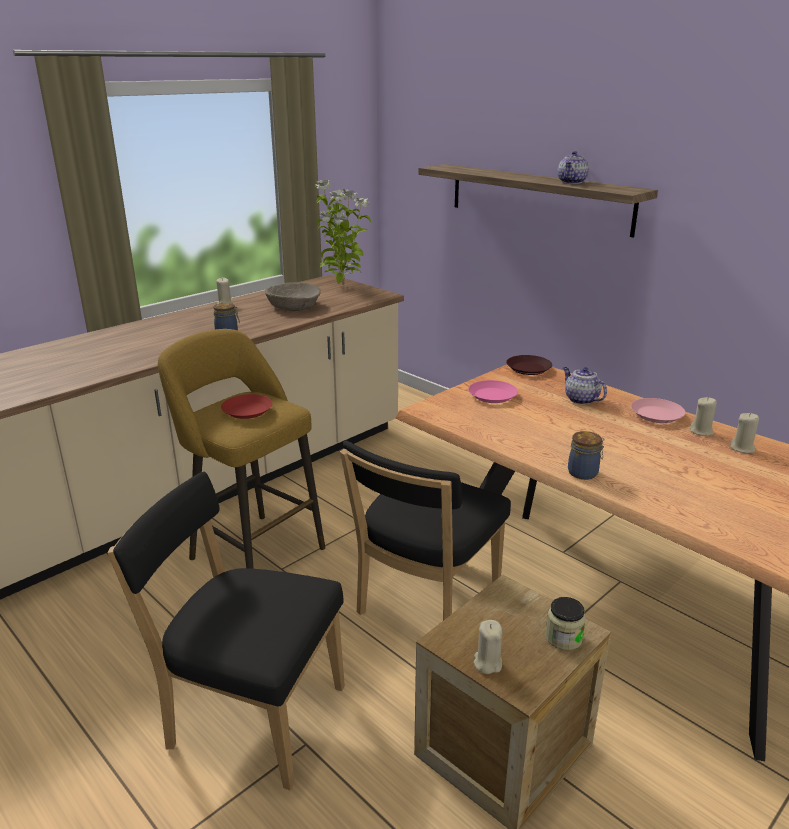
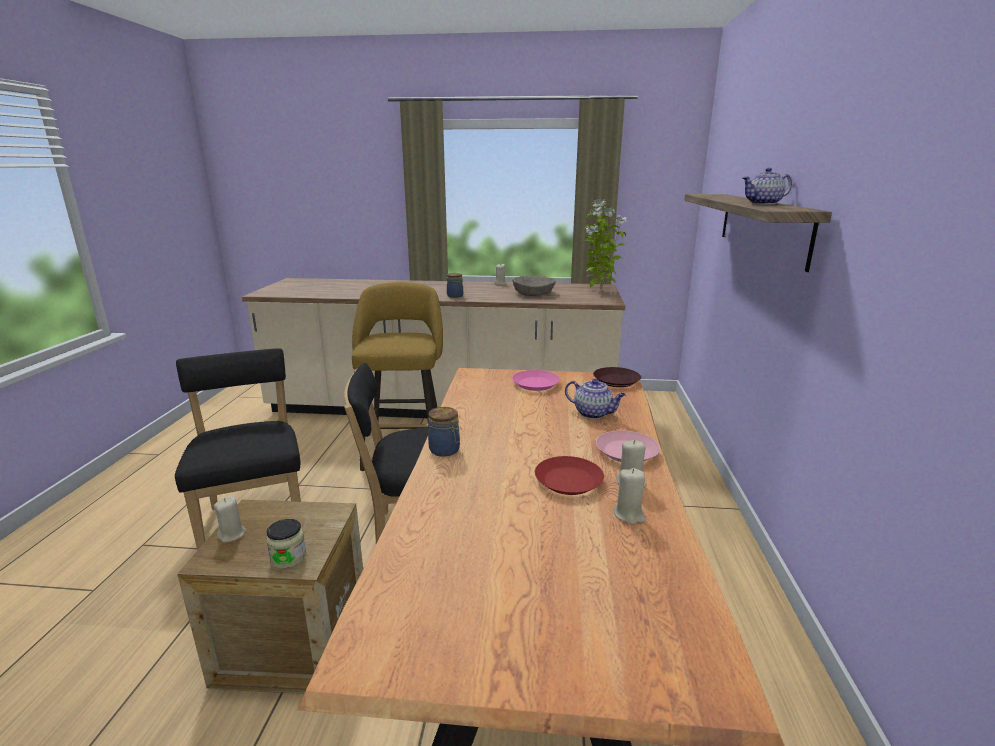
camera: 50 degrees right, 5 degrees down
(247, 410) = (396, 340): red plate -> red plate (568, 480)
(580, 399) = (594, 413): teapot -> teapot turned 105 degrees clockwise

